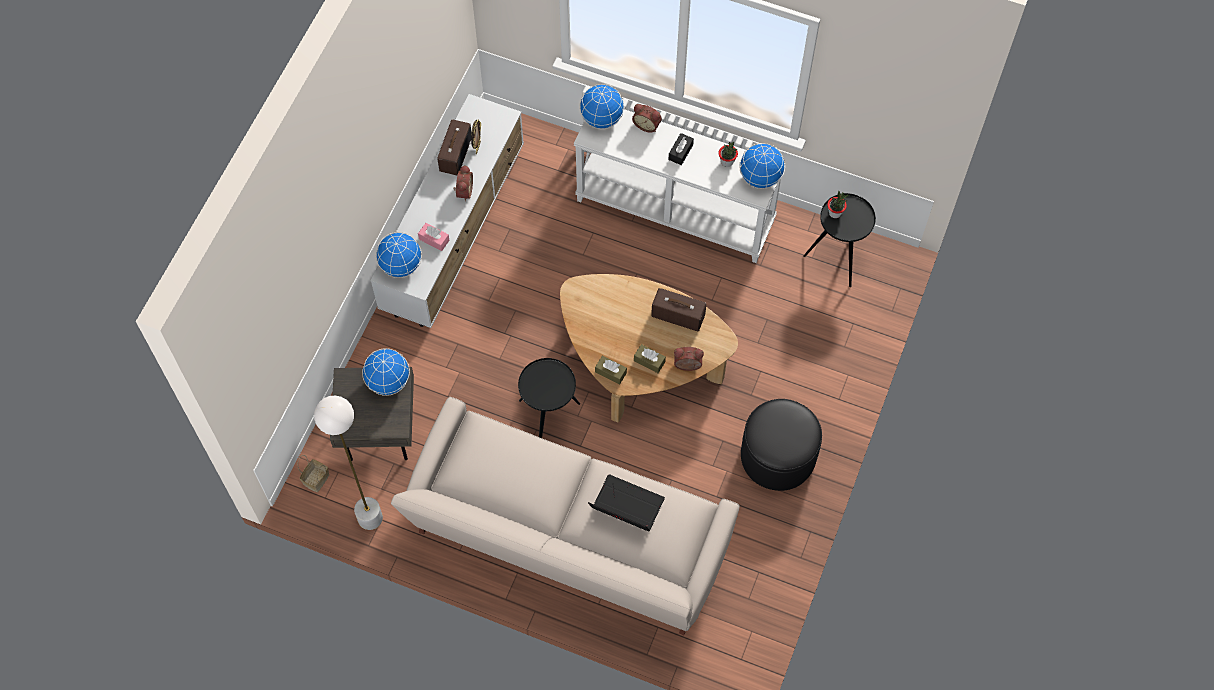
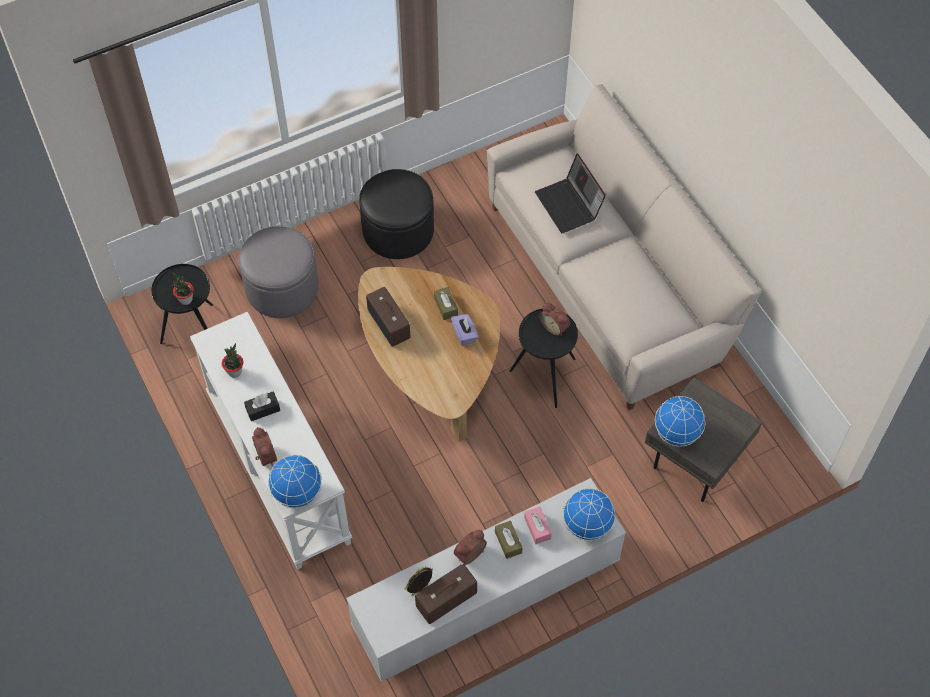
camera: 140 degrees left, 5 degrees down
(316, 480) = (776, 464): basket -> none
(370, 518) = (751, 403): white floor lamp -> none
(610, 372) = (484, 320): brown tissue box -> brown tissue box (508, 542)
(614, 349) = (464, 334): none -> purple tissue box
(687, 366) = (420, 282): alarm clock -> alarm clock (555, 326)
(760, 177) = (223, 338): globe -> none
(814, 338) = (282, 288): none -> grey ottoman

